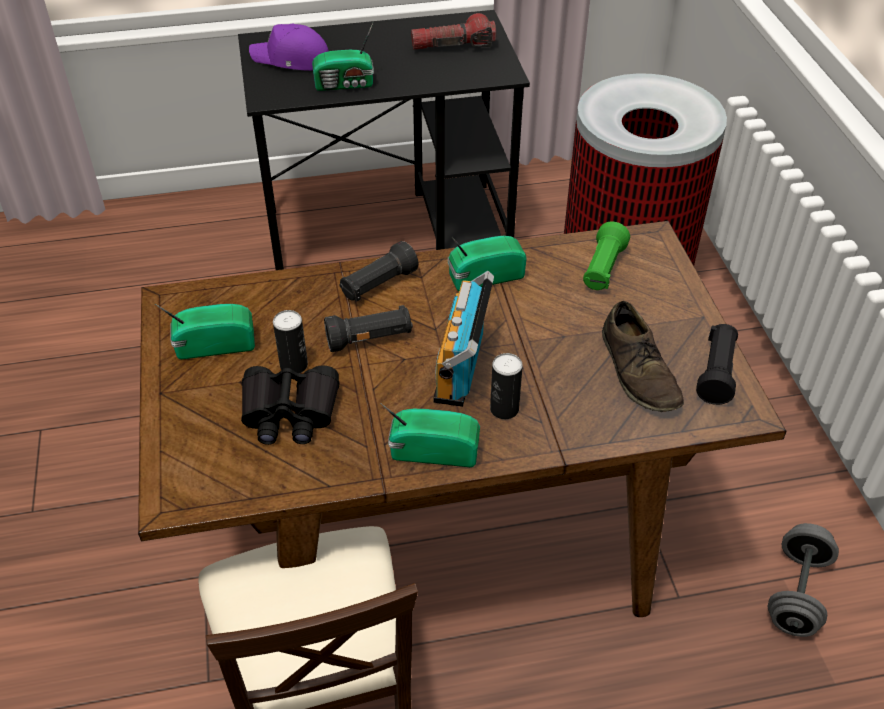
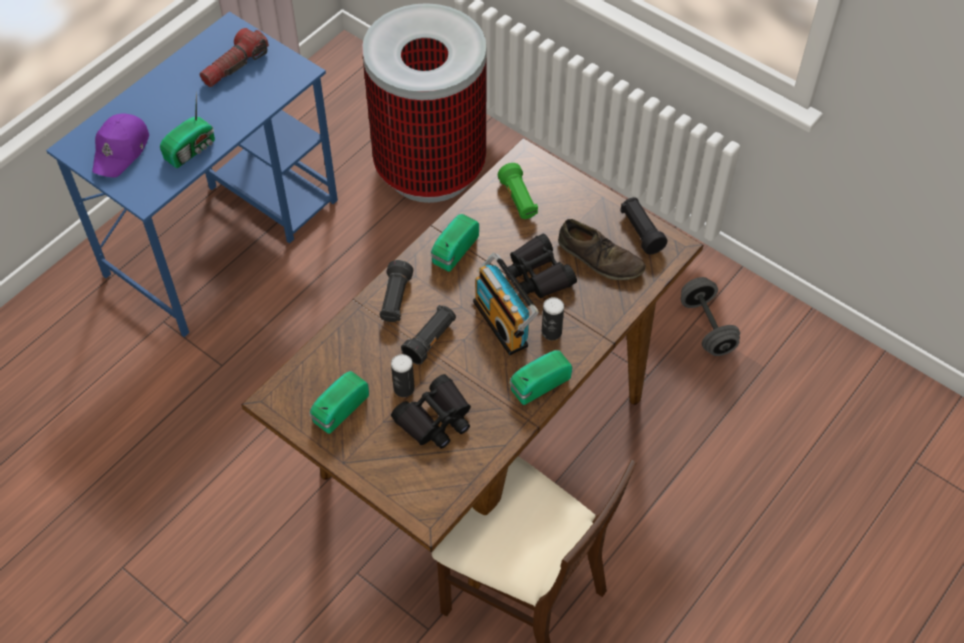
camera: 40 degrees left, 10 degrees up
(291, 59) = (121, 150): purple cap -> purple cap turned 45 degrees counterclockwise
(389, 233) = (224, 236): black desk -> blue desk
(549, 347) = (538, 275): none -> black binoculars

